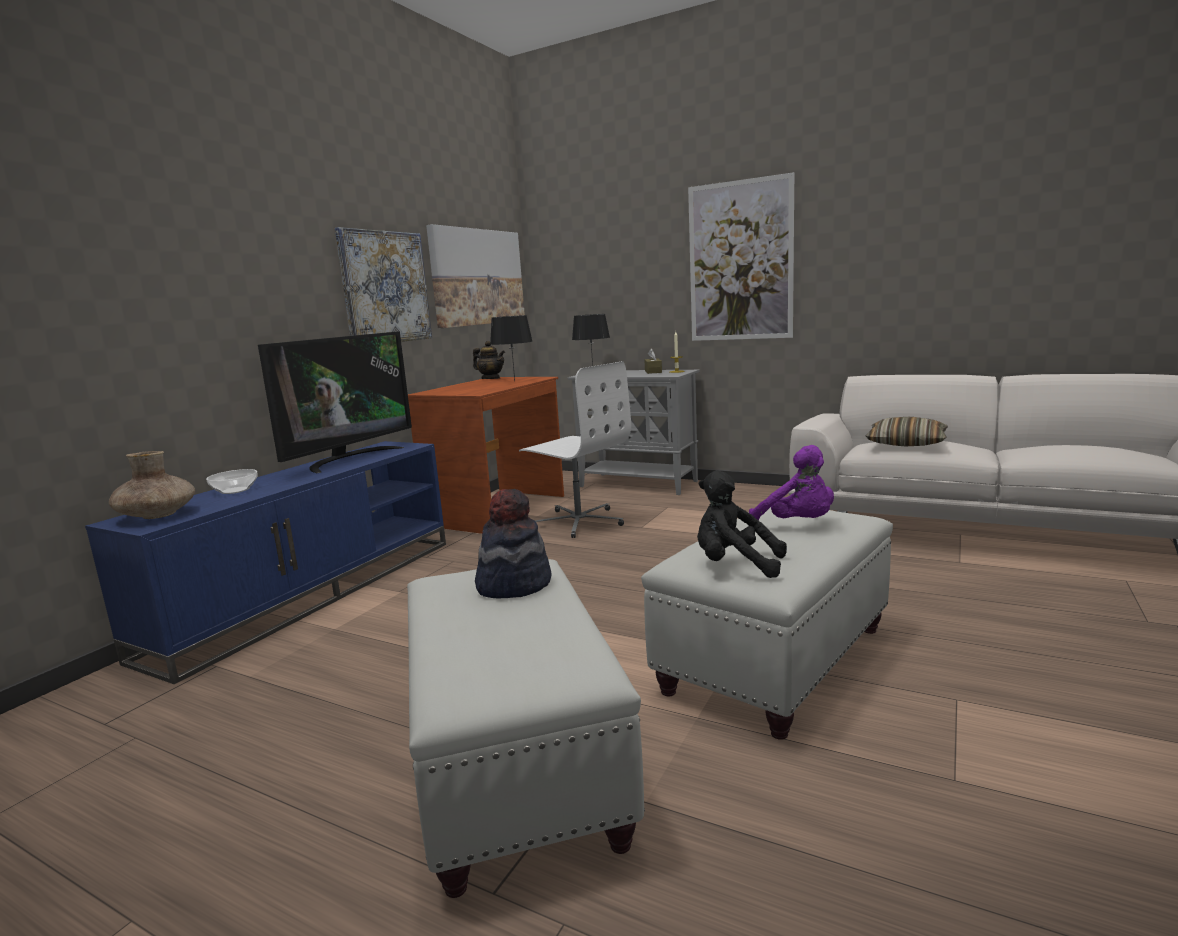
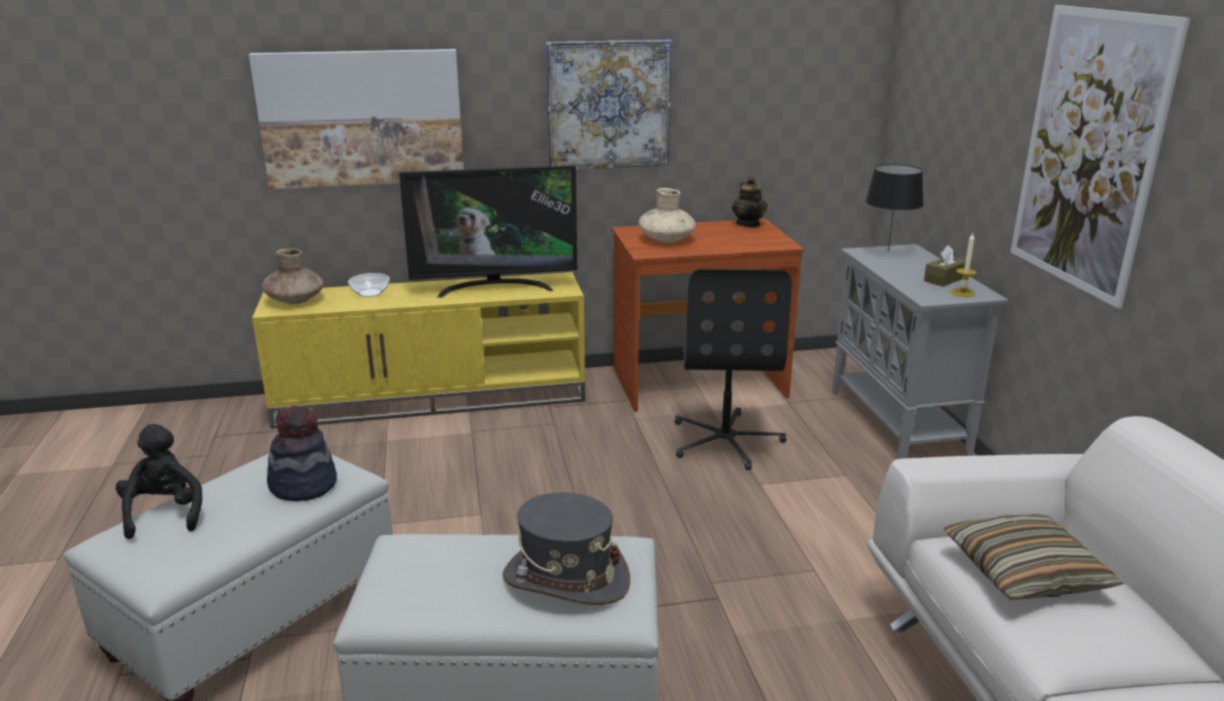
camera: 50 degrees right, 10 degrees up
(311, 593) = (433, 398): blue tv stand -> yellow tv stand
(468, 389) = (666, 240): none -> beige vase
(477, 277) = (775, 88): picture -> picture (362, 118)
(515, 381) = (743, 241): black table lamp -> none
(579, 522) = (726, 440): white office chair -> black office chair
(735, 565) = (411, 576): black plush toy -> black plush toy (165, 514)
(798, 524) = (565, 579): purple plush toy -> grey hat

